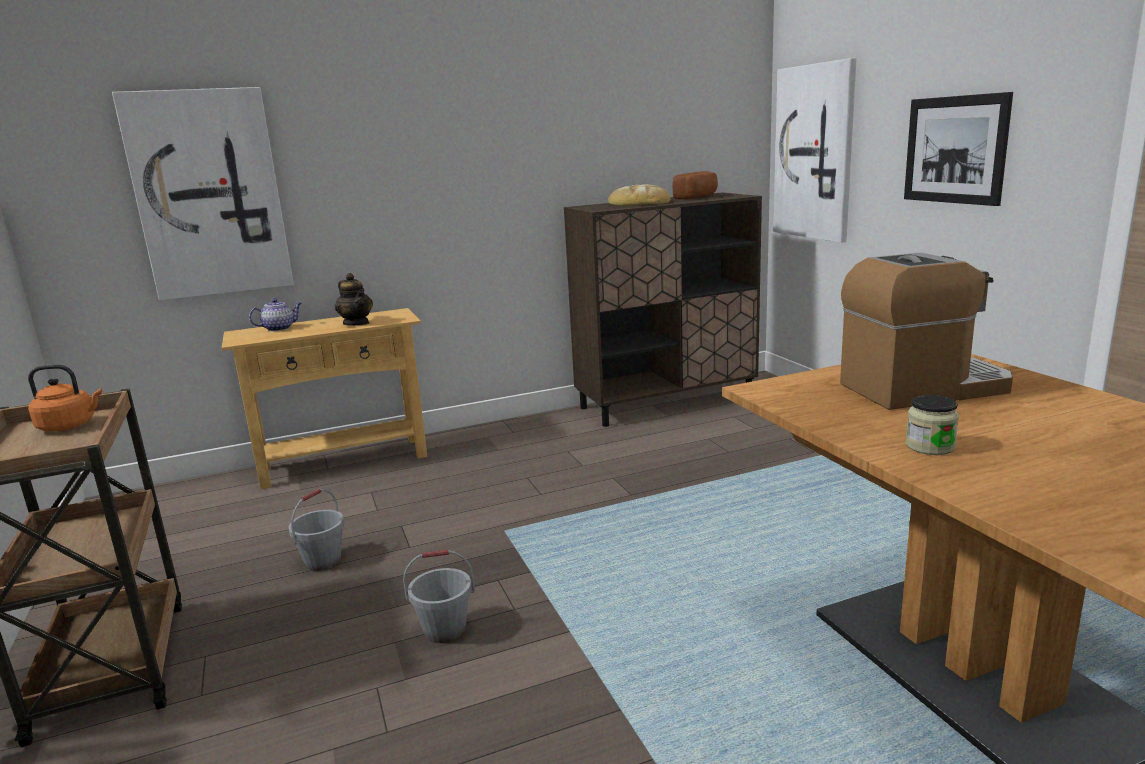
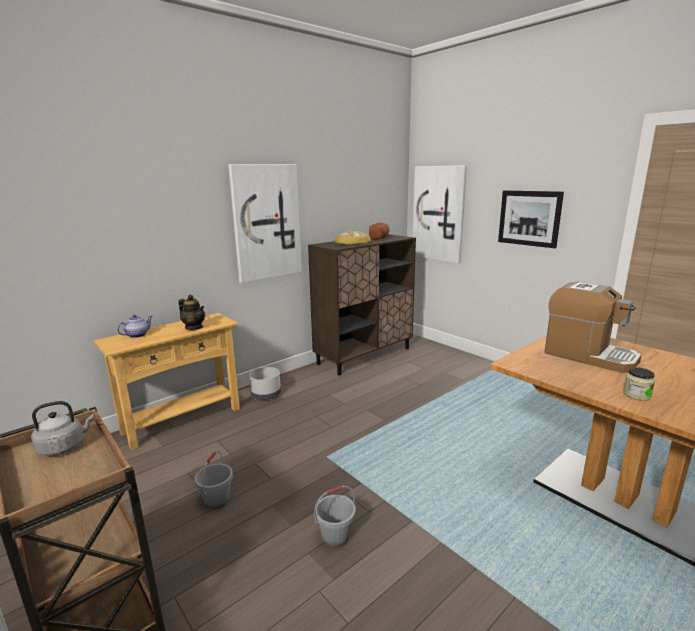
camera: 20 degrees left, 0 degrees up
(70, 426) = (64, 447): orange kettle -> grey kettle
(209, 194) = (82, 243): picture -> picture (266, 222)
(476, 442) = (265, 394): none -> grey planter
(923, 388) = (589, 356): coffee machine -> coffee machine turned 75 degrees clockwise

